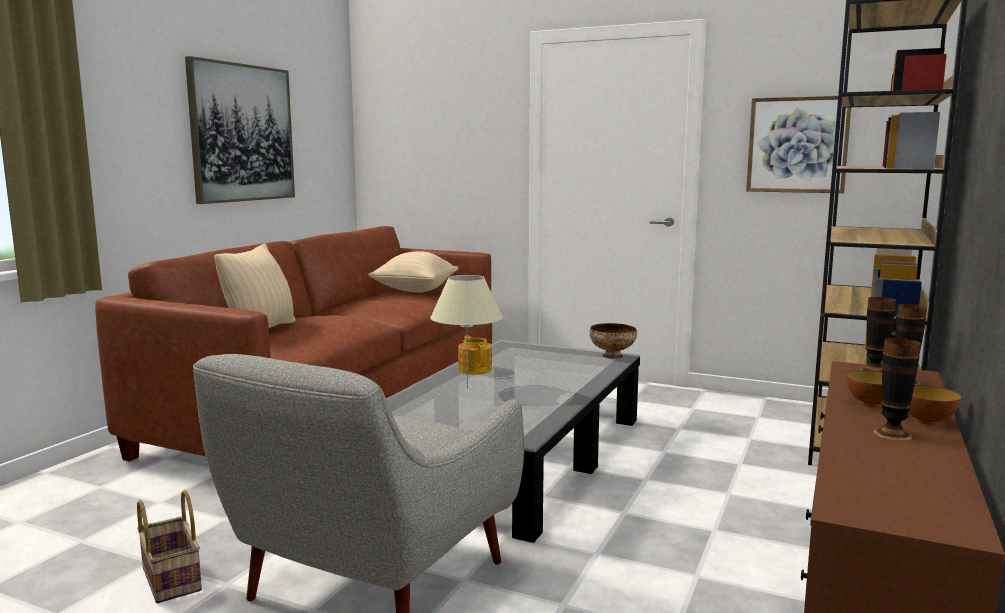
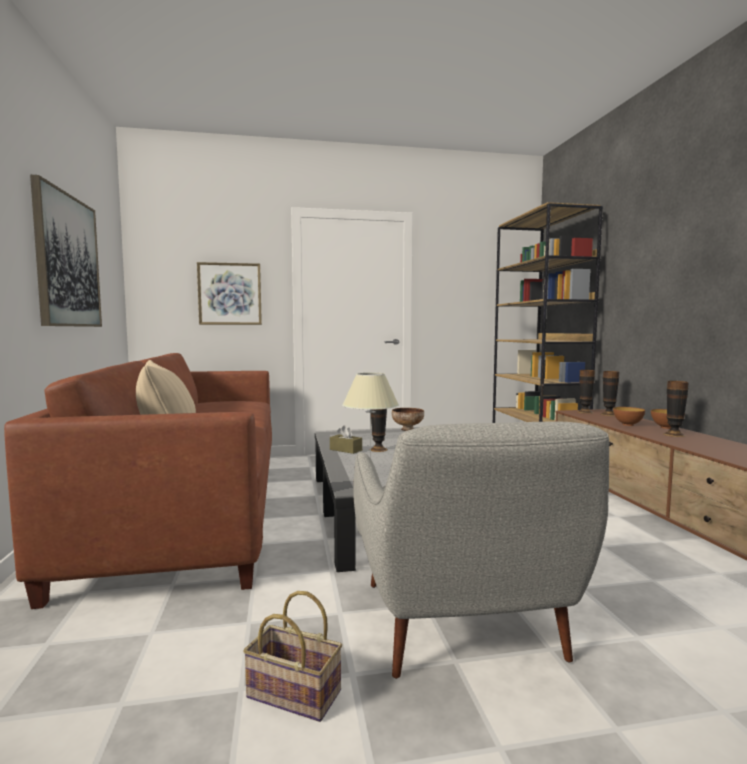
camera: 35 degrees left, 5 degrees down
(415, 291) = (223, 403): beige pillow -> none
(475, 369) = (346, 450): teapot -> brown tissue box
(511, 376) = (378, 449): none -> vase
(797, 145) = (468, 293): picture -> picture (230, 294)

